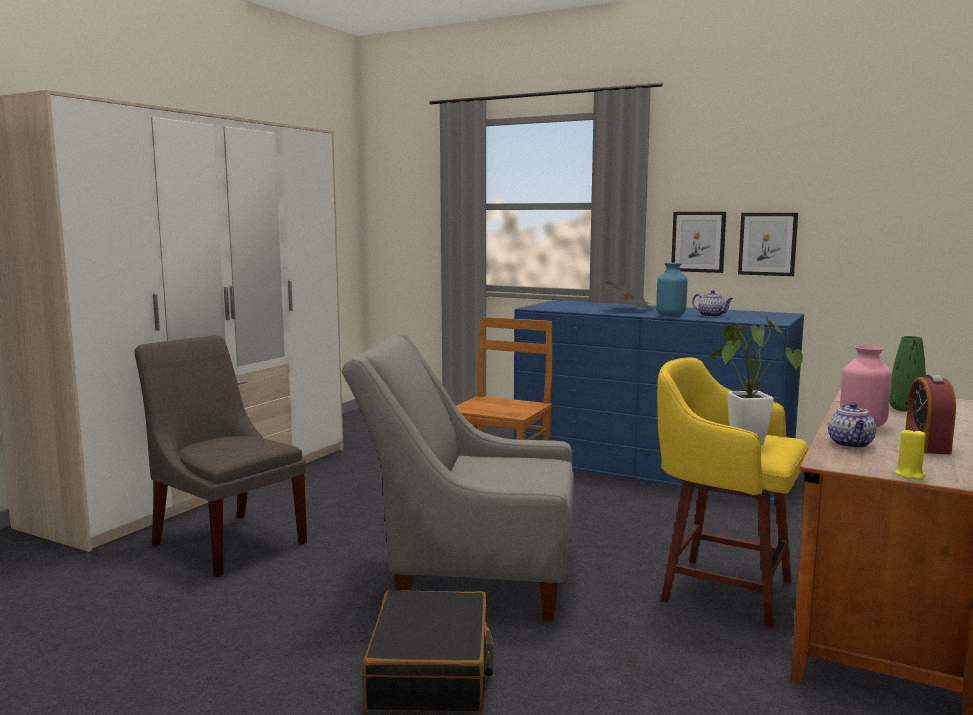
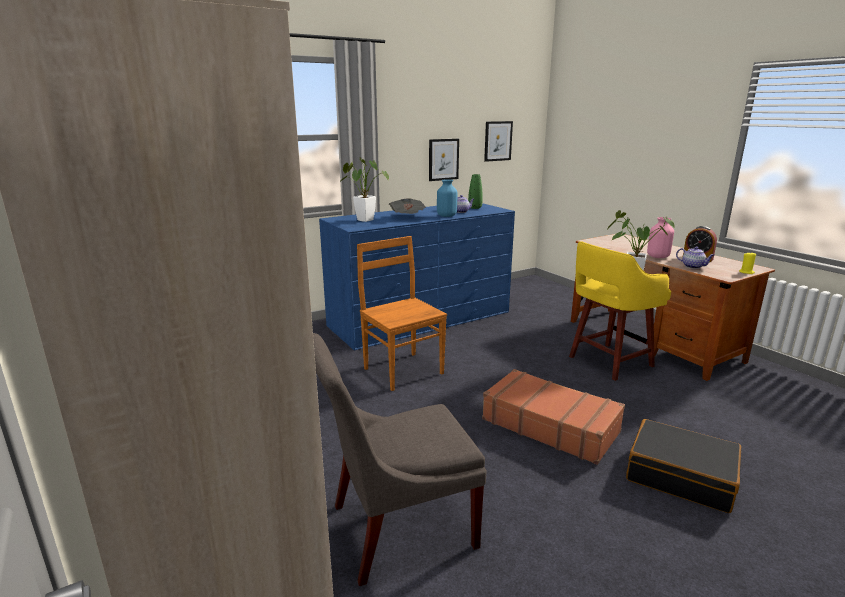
camera: 60 degrees left, 10 degrees up
(469, 575) = (550, 425): grey armchair -> brown suitcase
(576, 305) = (362, 219): none -> potted plant
(698, 242) = (405, 161): picture -> picture (498, 141)
(905, 409) = (629, 244): green vase -> green vase (475, 208)

